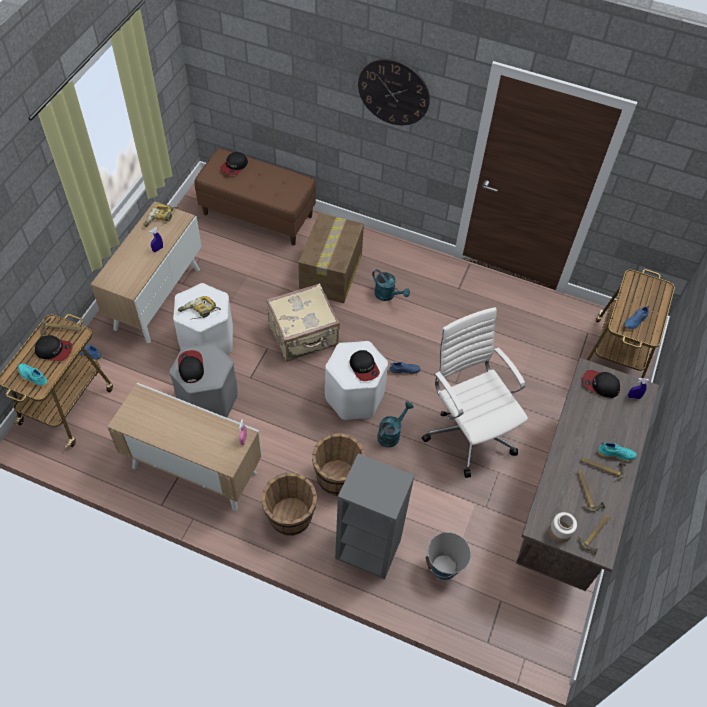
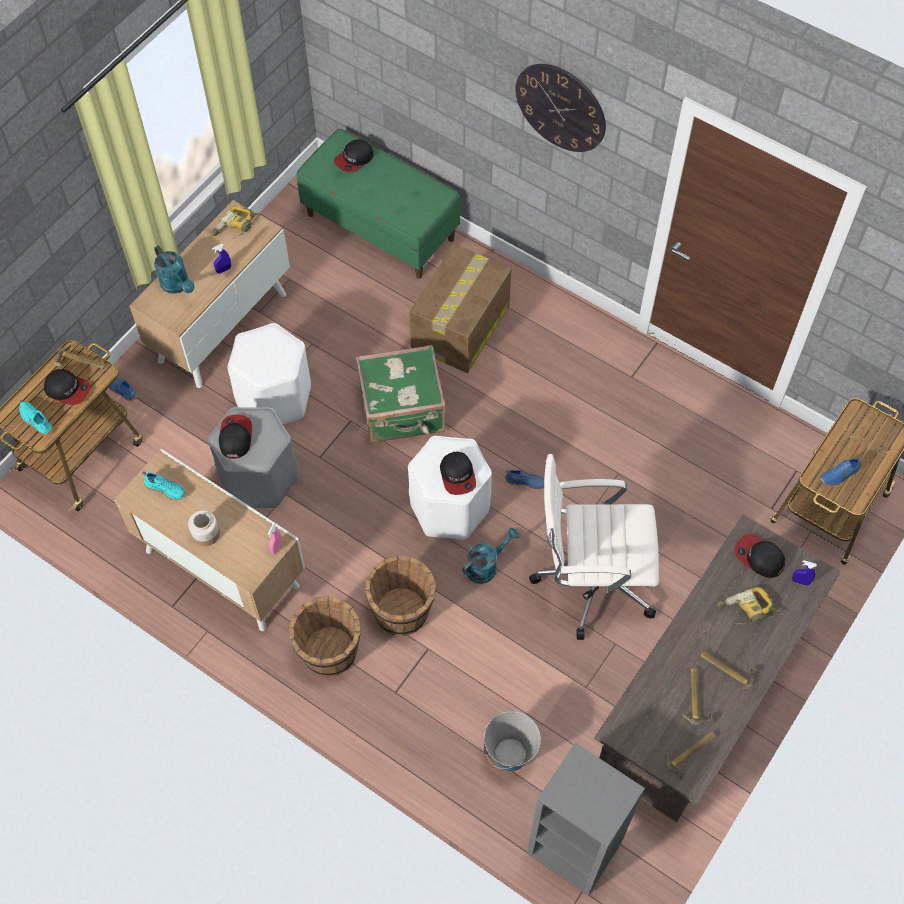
camera: 15 degrees right, 5 degrees up
(199, 311) = (262, 363): power drill -> power drill (747, 611)
(258, 215) = (381, 226): brown bench -> green bench
(304, 336) = (403, 411): beige suitcase -> green suitcase
(367, 549) = (417, 712): grey bookcase -> grey bookcase (572, 848)
(387, 295) = (530, 371): turquoise watering can -> turquoise watering can (177, 285)
(468, 430) = (591, 580): white office chair -> white office chair turned 75 degrees counterclockwise
(560, 531) = (645, 742): jar -> jar (206, 534)
(615, 453) = (750, 654): turquoise shoe -> turquoise shoe (166, 488)

